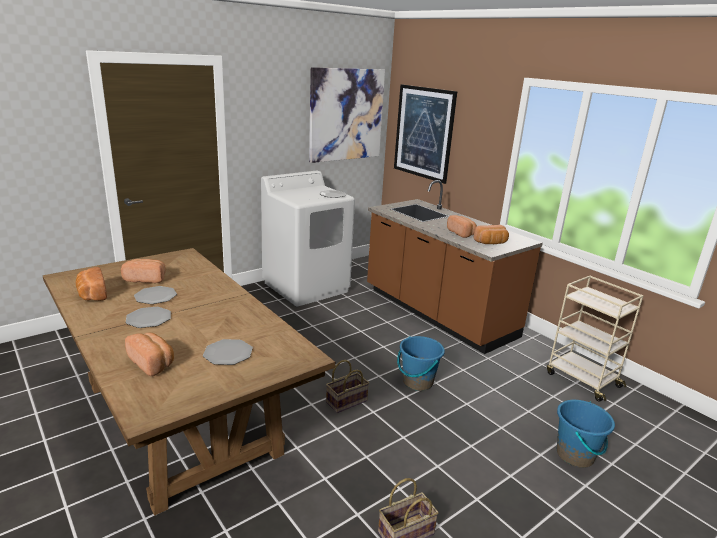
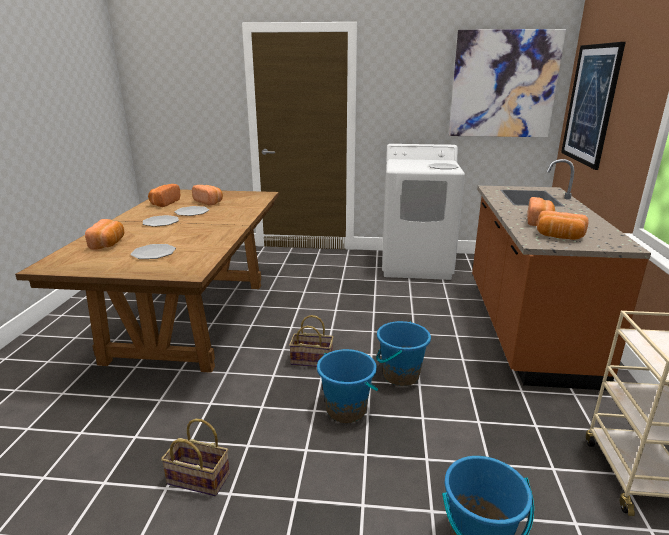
camera: 45 degrees right, 0 degrees up
(421, 424) = (346, 410): none -> blue bucket

